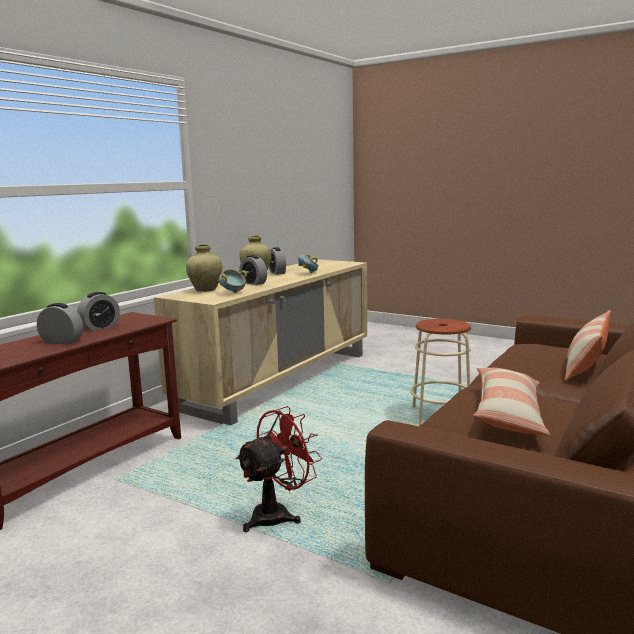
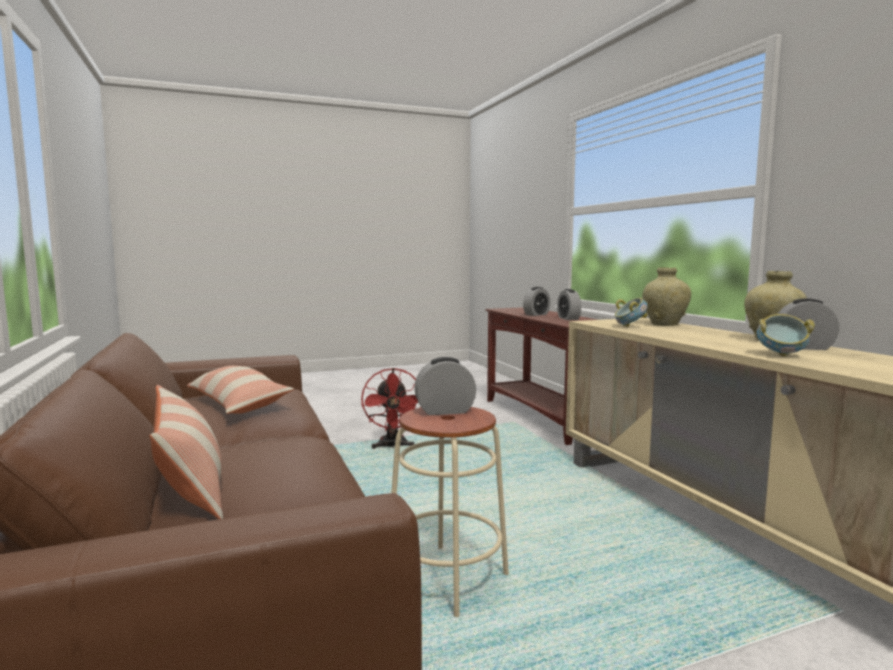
camera: 125 degrees right, 5 degrees down
(253, 283) = (694, 334): alarm clock -> alarm clock (445, 411)

